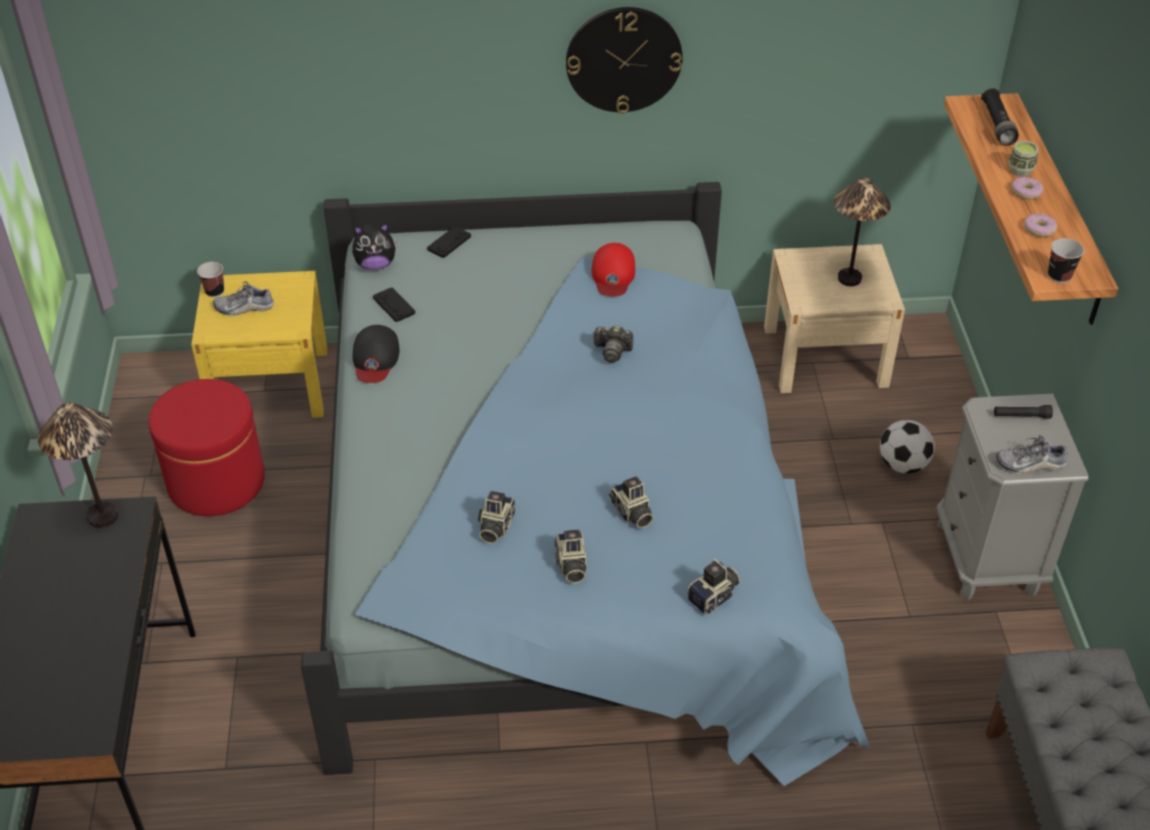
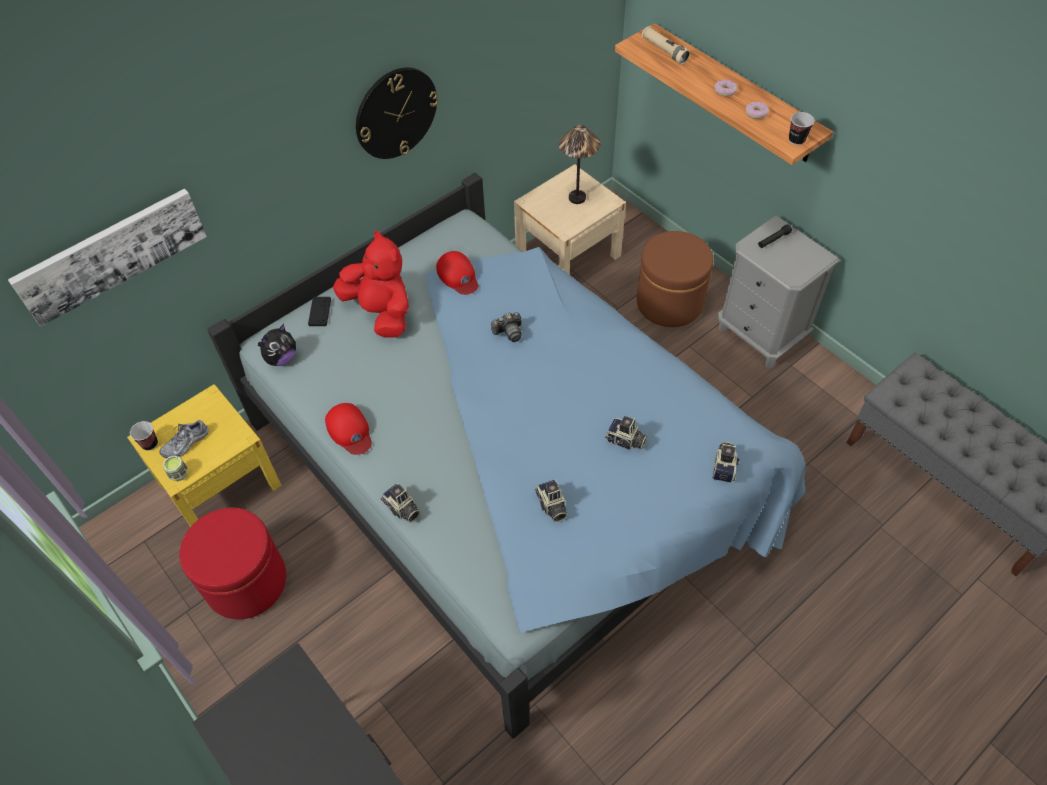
camera: 35 degrees left, 10 degrees up
(102, 516) = (272, 687): table lamp -> none
(248, 63) = (111, 254): none -> picture
(375, 358) = (350, 431): black cap -> red cap
(394, 305) = (325, 382): black game controller -> none
(506, 272) = (381, 312): none -> red plush toy
(571, 566) = (623, 502): camera -> camera (402, 509)
(903, 465) = (669, 302): football -> brown ottoman
(997, 125) = (664, 51): black flashlight -> beige flashlight
(1020, 170) = (707, 77): cup -> cup (179, 474)
(1030, 464) = (805, 269): shoe -> none

